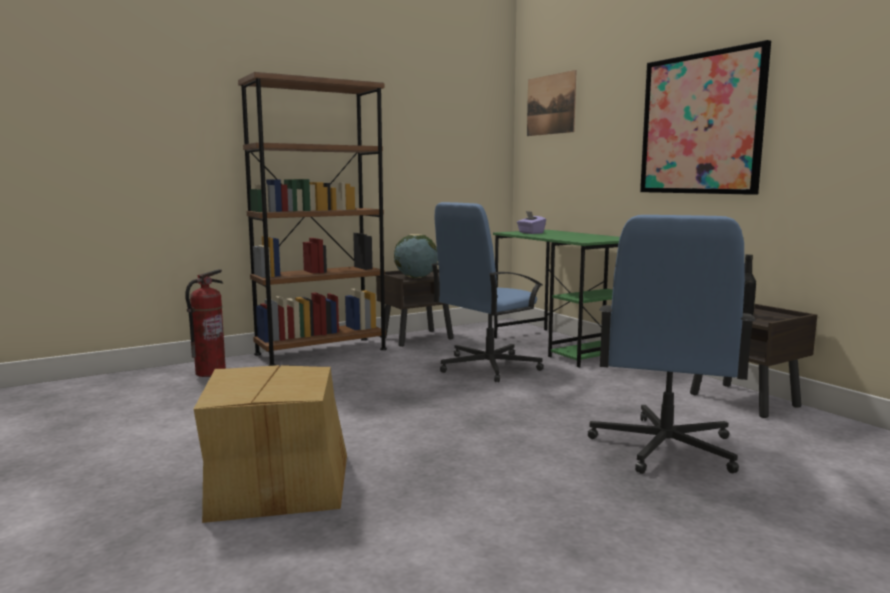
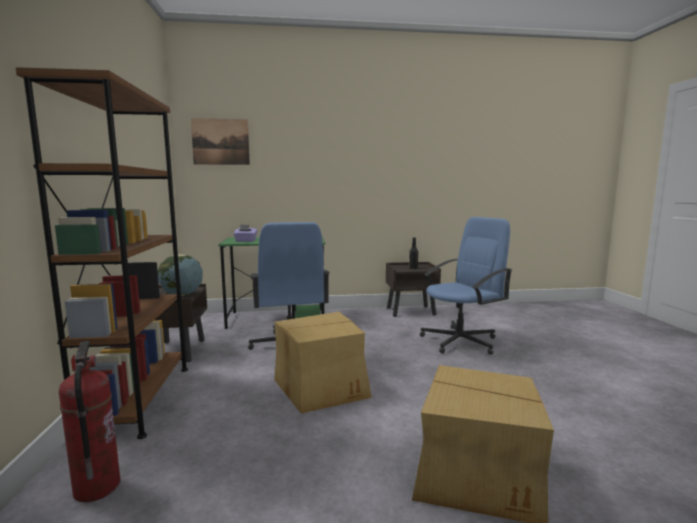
camera: 65 degrees left, 0 degrees up
(404, 397) = (322, 386): none -> cardboard box
(663, 448) = (461, 341): blue office chair -> blue office chair turned 75 degrees counterclockwise
(701, 124) = (357, 167): picture -> none

